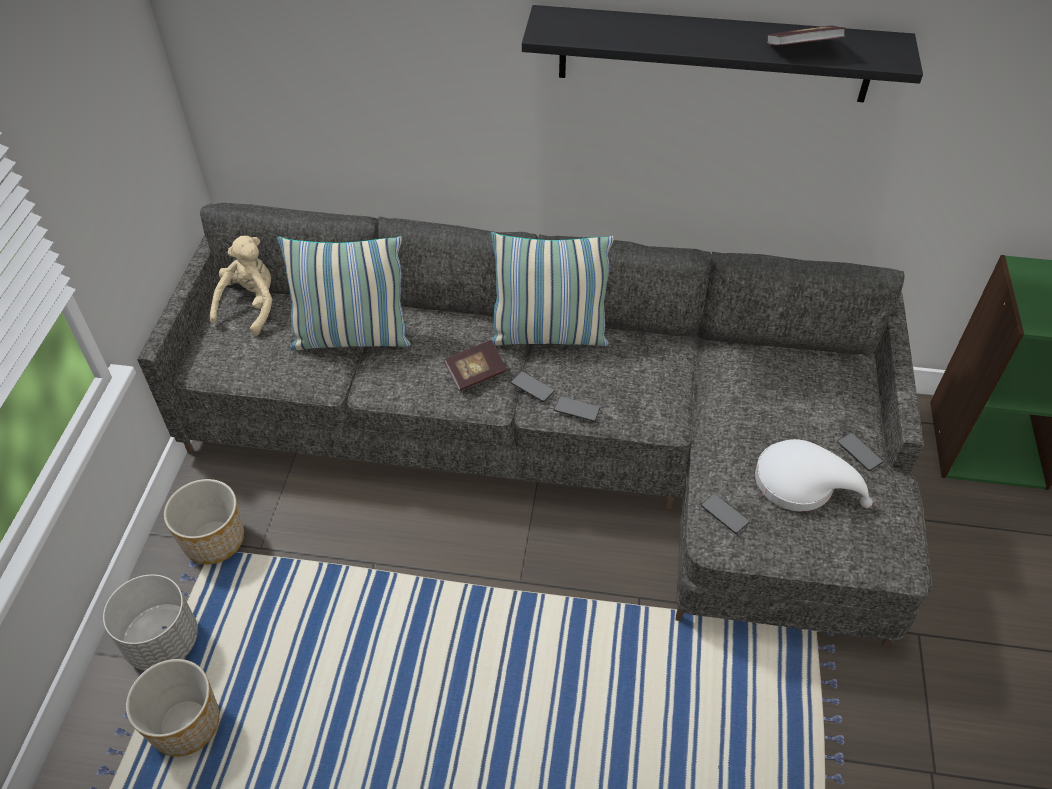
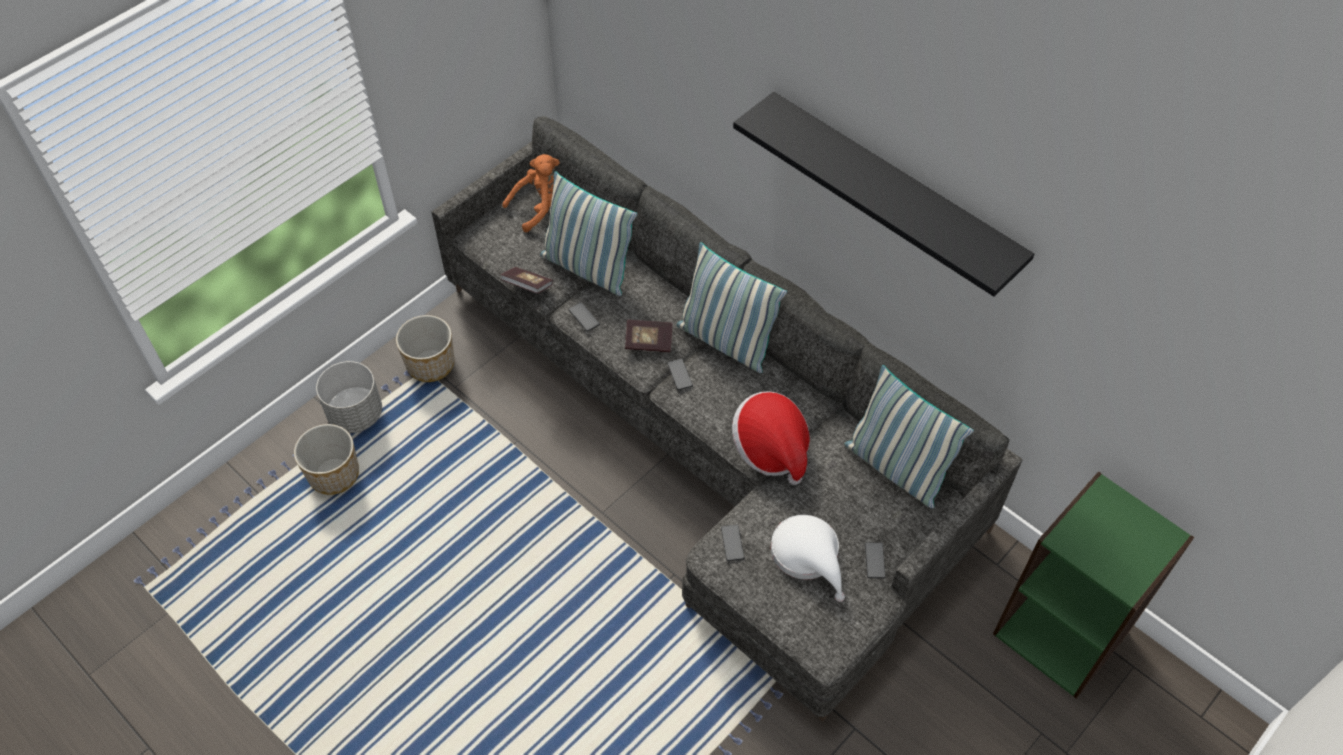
camera: 35 degrees right, 5 degrees up
(251, 306) = (539, 207): beige plush toy -> orange plush toy
(577, 409) = (696, 409): phone -> phone (584, 317)
(677, 407) = (771, 449): none -> hat
(797, 363) = (896, 468): none -> pillow
(802, 50) = (927, 225): book -> book (527, 286)

